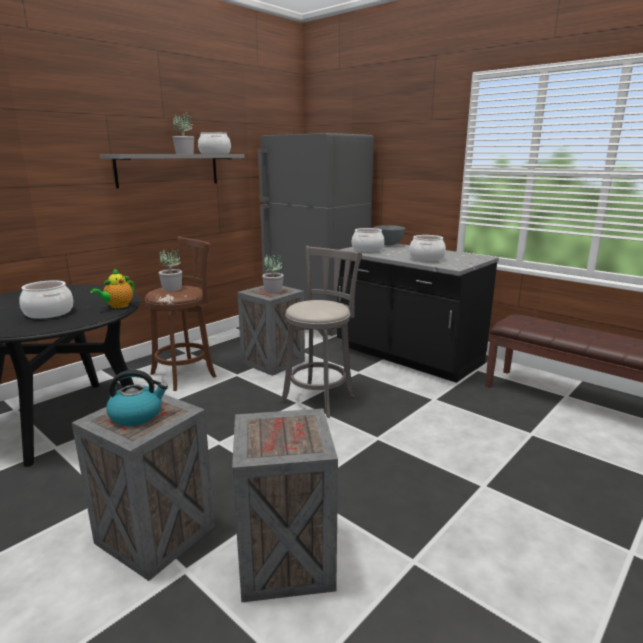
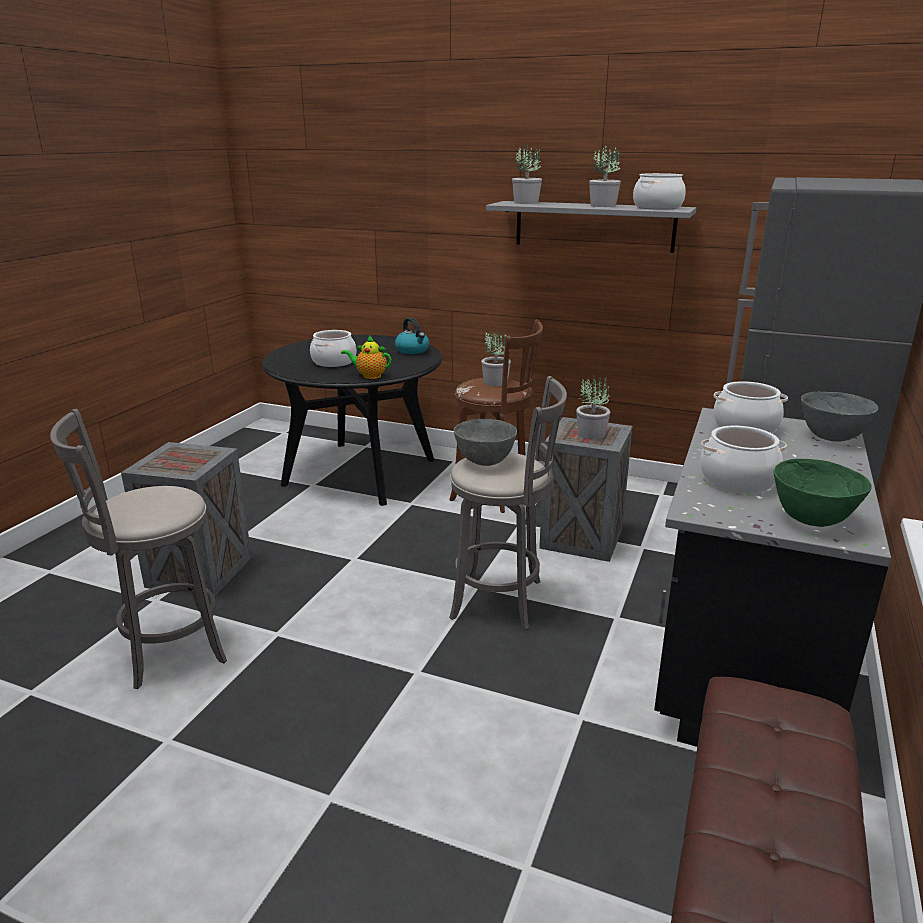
camera: 70 degrees right, 5 degrees up
(129, 153) = (525, 202): none -> potted plant
(137, 415) = (180, 459): kettle -> kettle (412, 350)
(284, 561) = (166, 650): crate -> grey stool
(310, 307) = (485, 462): none -> grey bowl
(467, 258) = (811, 520): none -> green bowl

